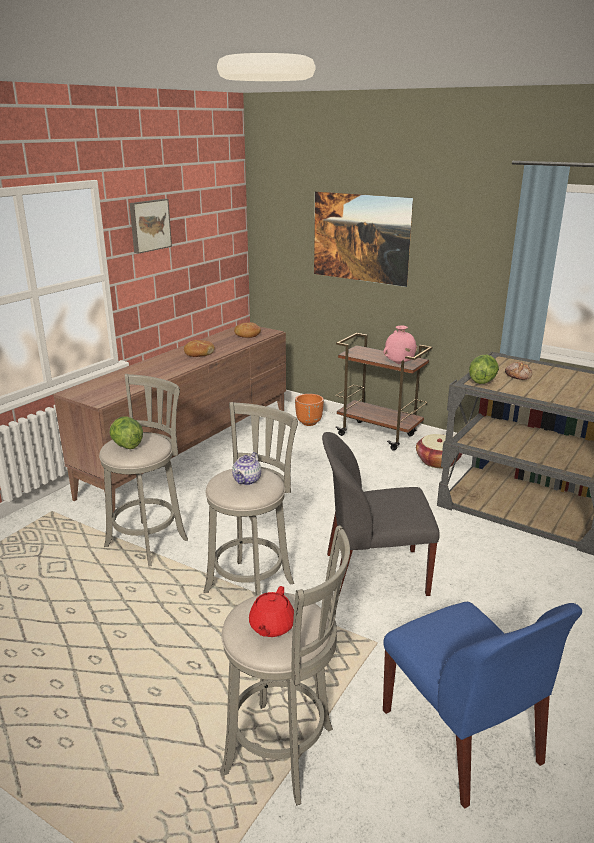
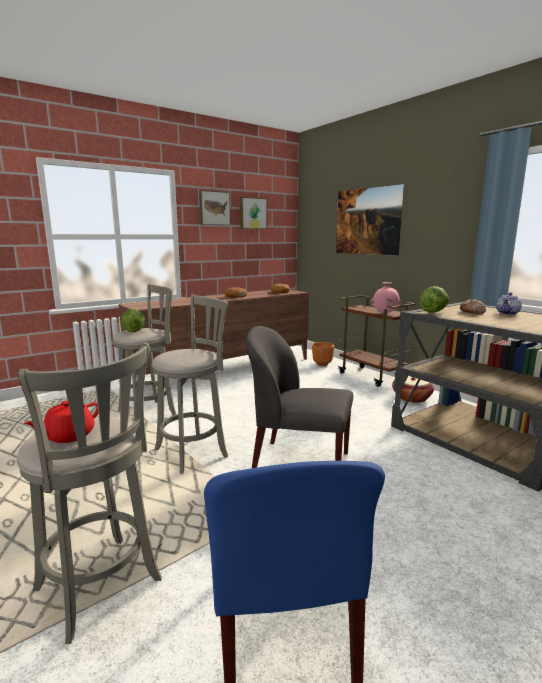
camera: 20 degrees right, 10 degrees down
(195, 222) = (252, 213): none -> picture
(247, 480) = (187, 354): teapot -> teapot (508, 313)

